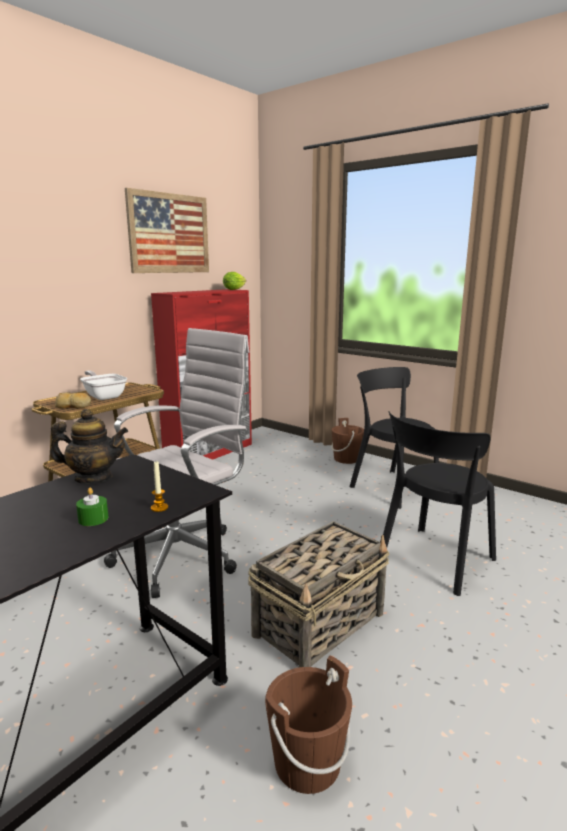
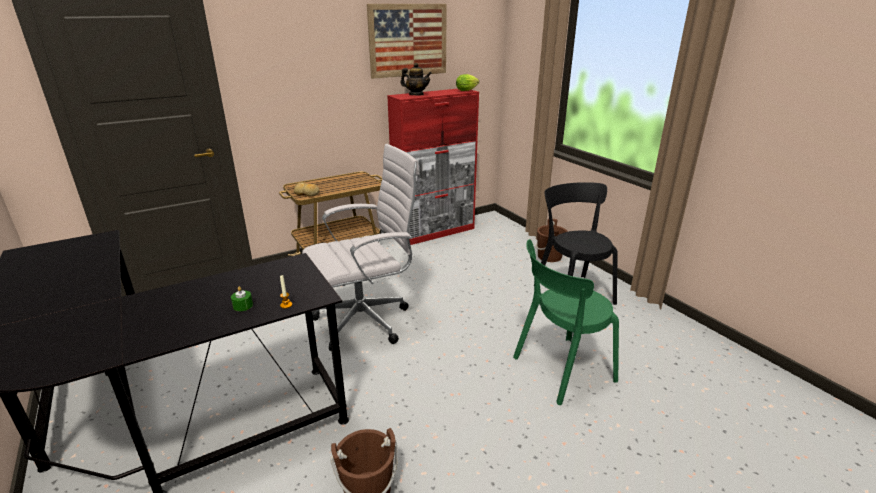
camera: 20 degrees right, 10 degrees up
(93, 478) = (265, 271): teapot -> teapot (416, 95)
(104, 396) = (335, 185): frying pan -> none
(320, 623) = (434, 399): basket -> none
(433, 561) = (560, 370): black chair -> green chair

